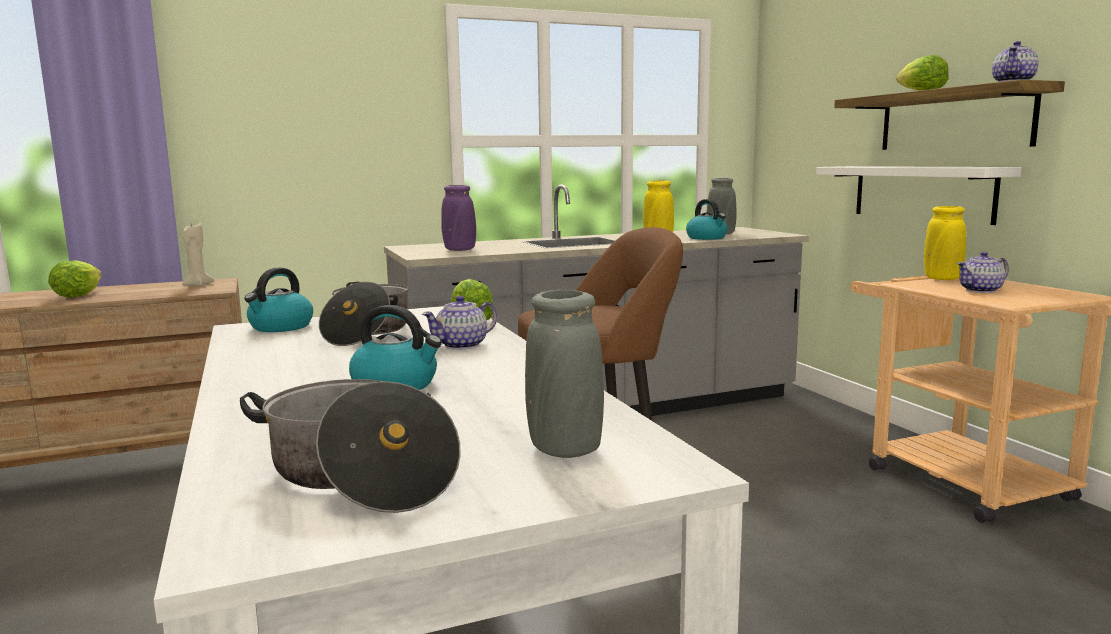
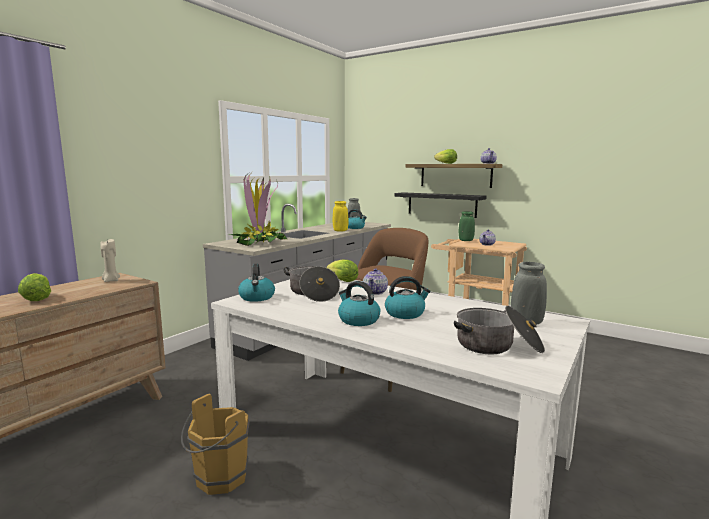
camera: 35 degrees left, 0 degrees up
(134, 605) = (218, 480): none -> brown bucket
(296, 381) = (358, 320): none -> kettle
(459, 250) = (260, 243): purple vase -> potted plant
(921, 192) = (441, 204): white shelf -> black shelf
(942, 279) = (465, 240): yellow vase -> green vase

